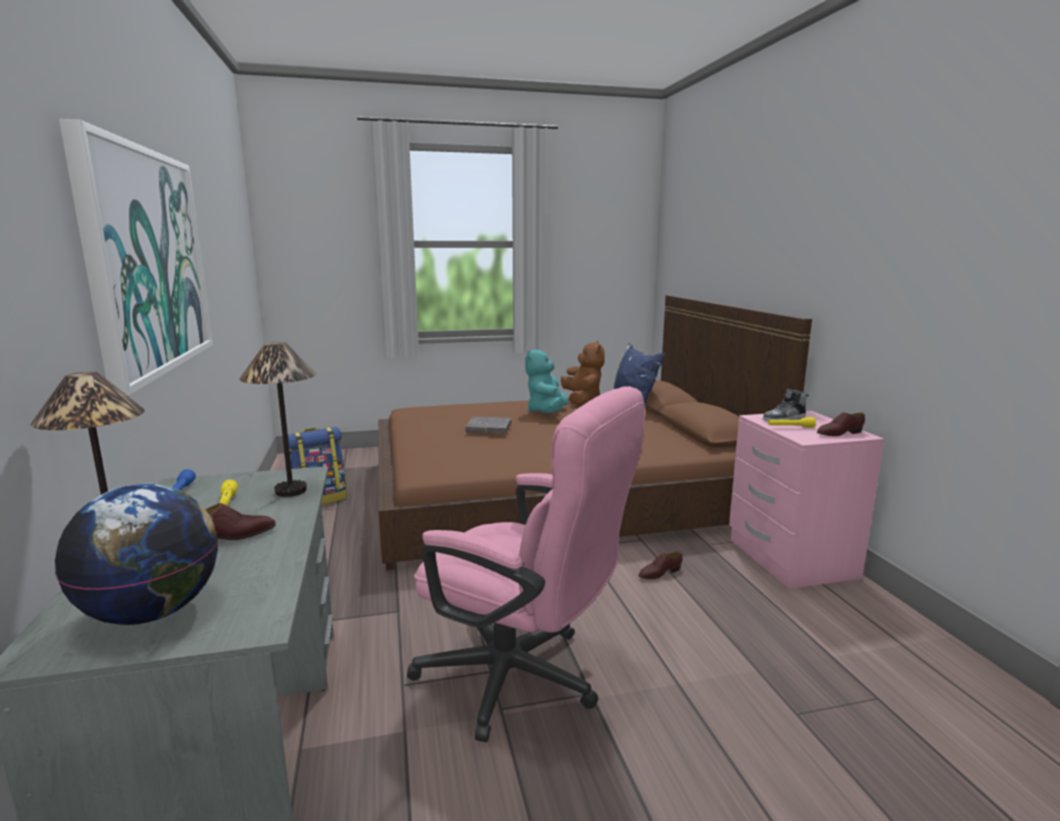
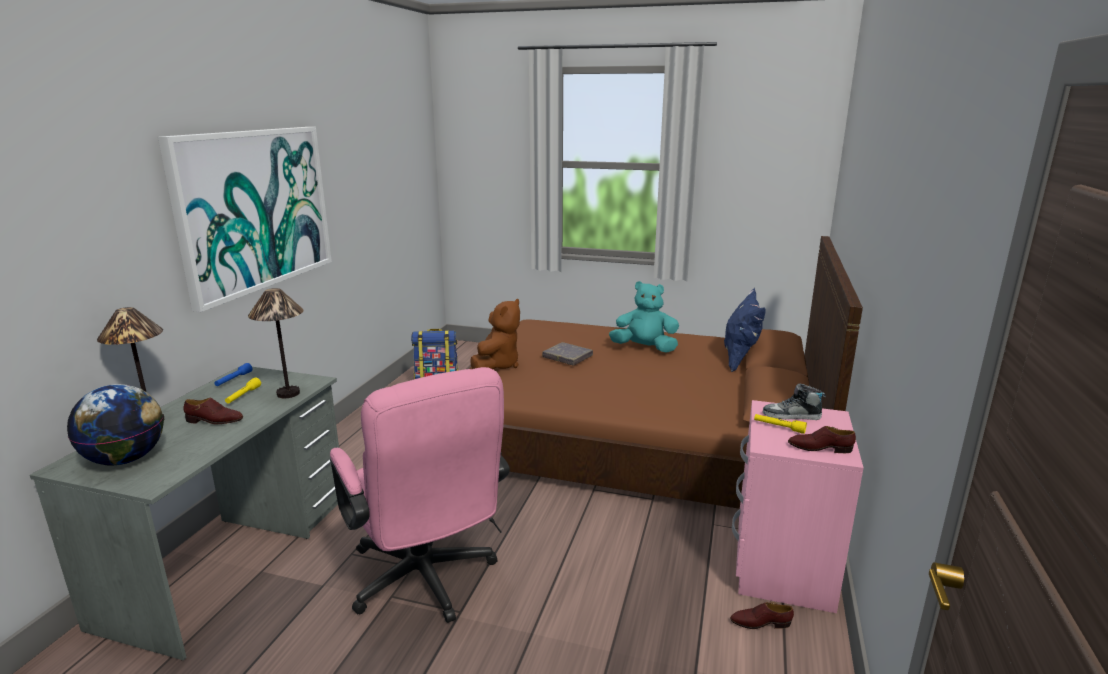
camera: 30 degrees right, 5 degrees up
(547, 412) = (644, 348): turquoise plush toy -> turquoise plush toy turned 60 degrees clockwise
(582, 401) = (698, 341): brown plush toy -> brown plush toy (497, 365)
(659, 573) = (631, 535): brown shoe -> brown shoe (760, 623)

